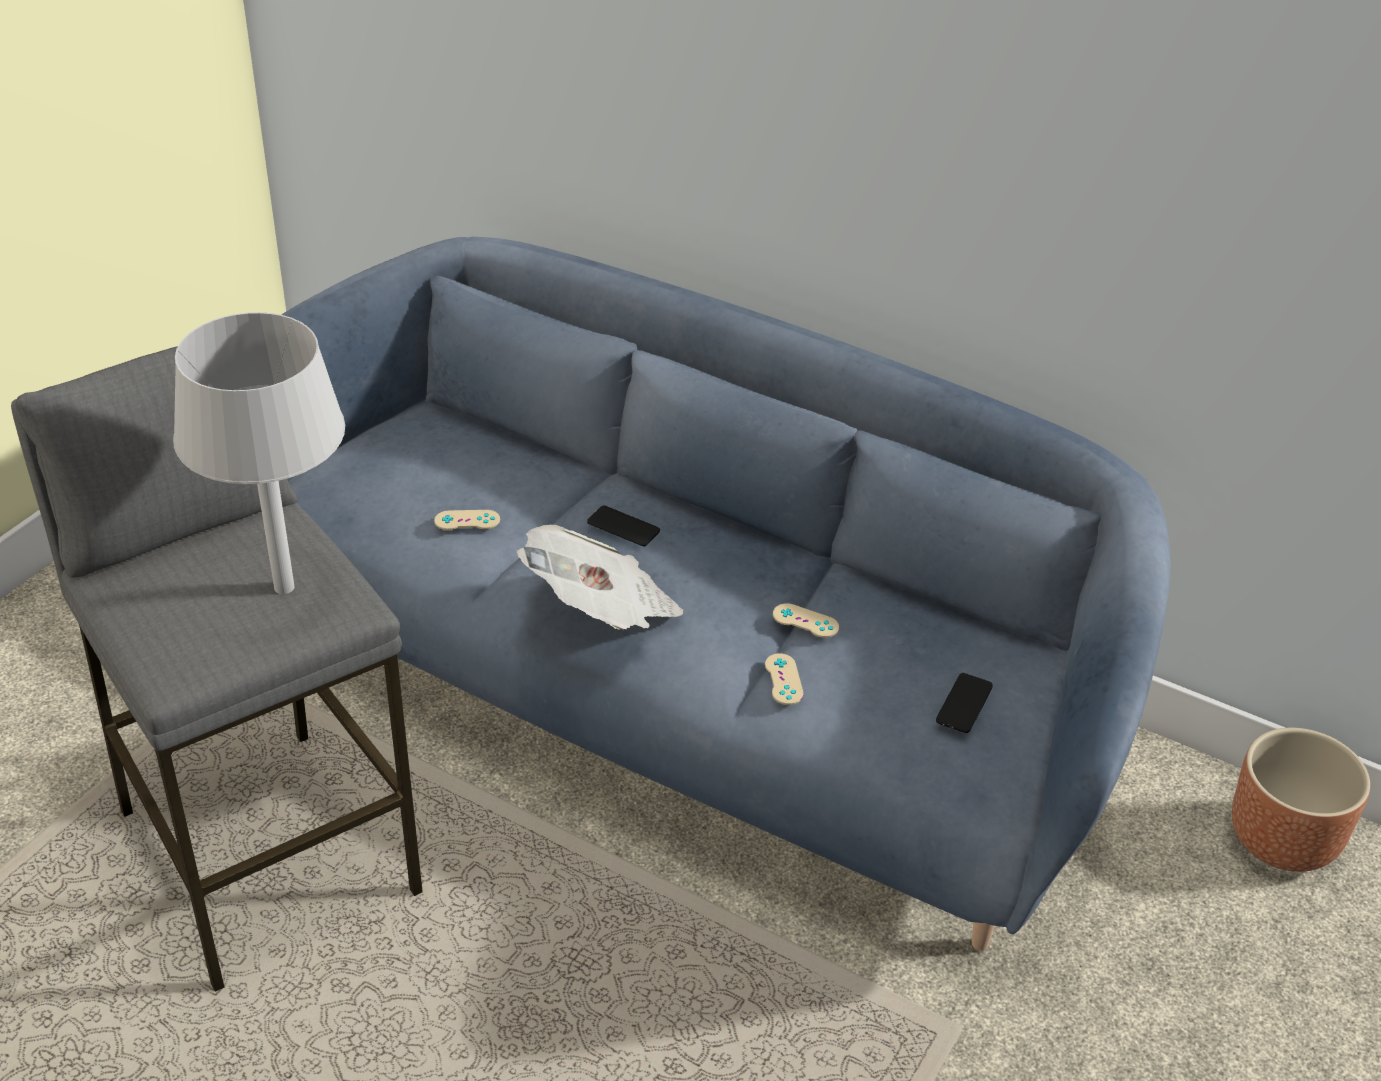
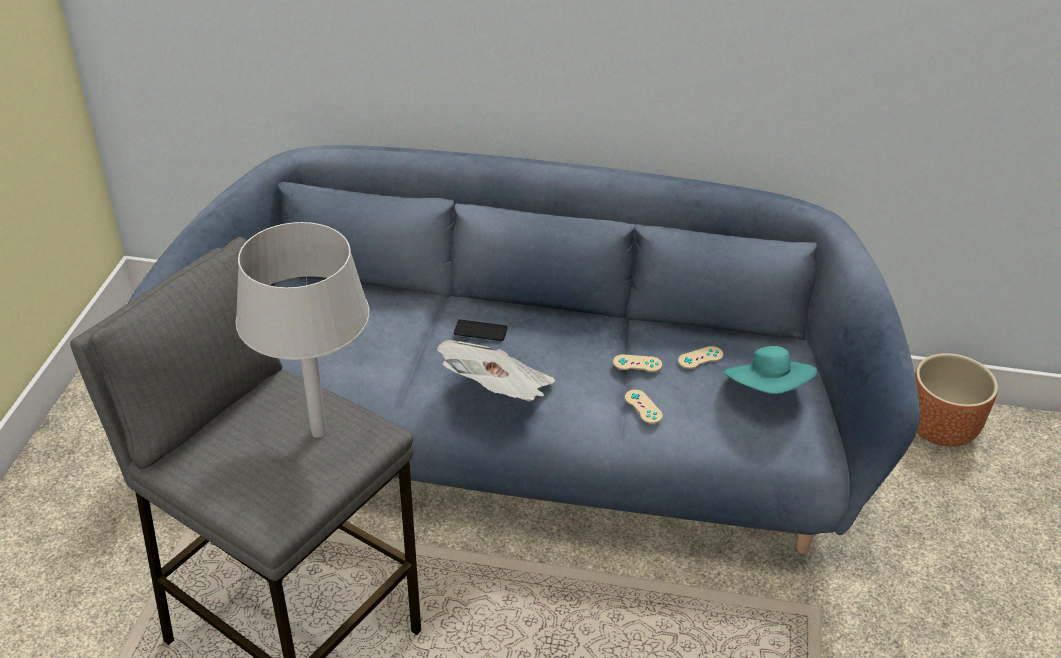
camera: 20 degrees left, 0 degrees up
(467, 520) = (367, 354): beige game controller -> beige game controller (700, 358)
(964, 704) = (767, 391): phone -> turquoise hat

